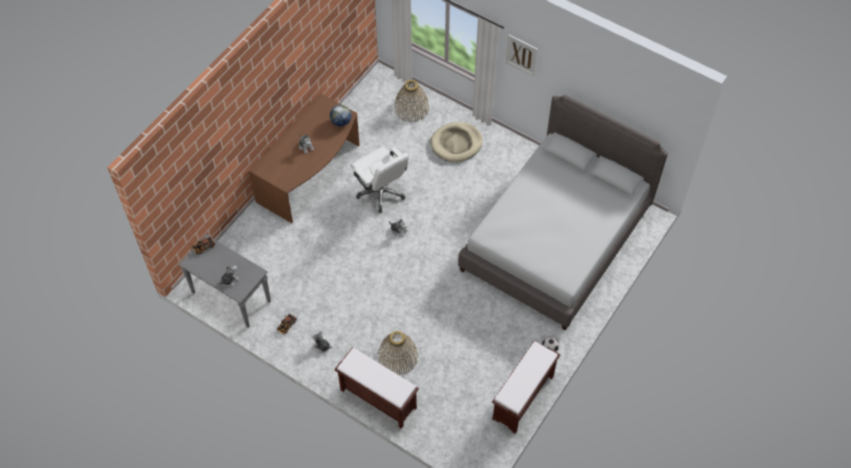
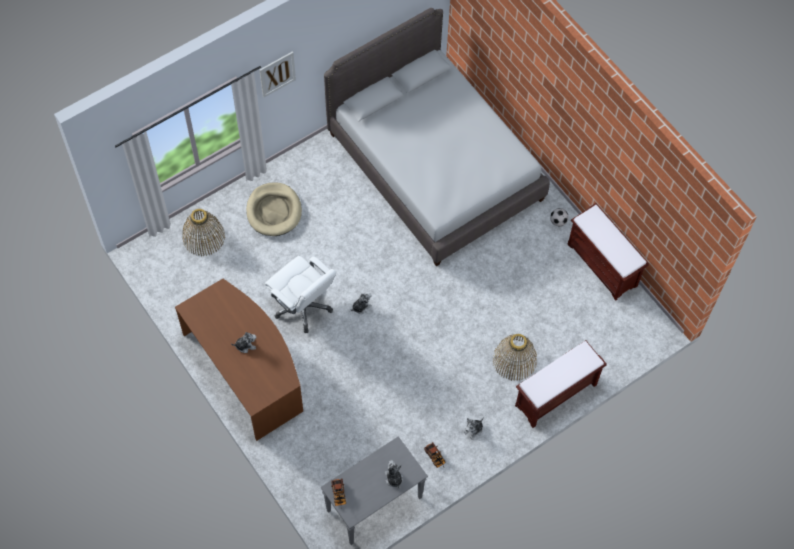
camera: 70 degrees left, 5 degrees up
(341, 122) = (228, 298): globe -> none
(381, 192) = (303, 306): white office chair -> white office chair turned 60 degrees clockwise

